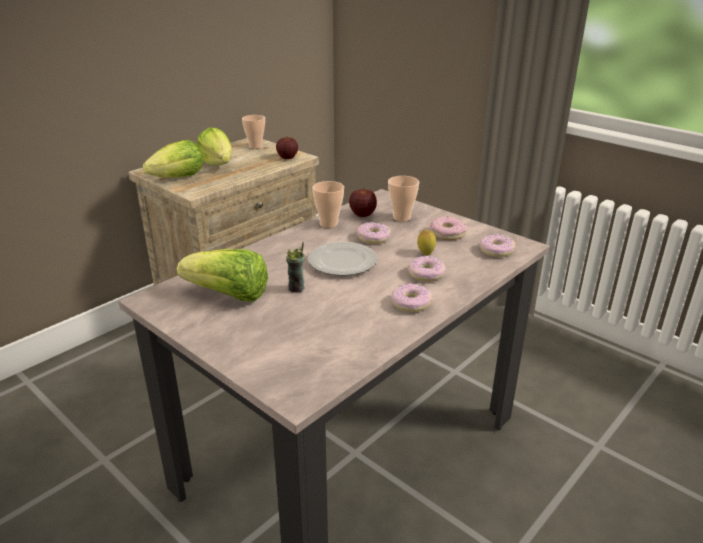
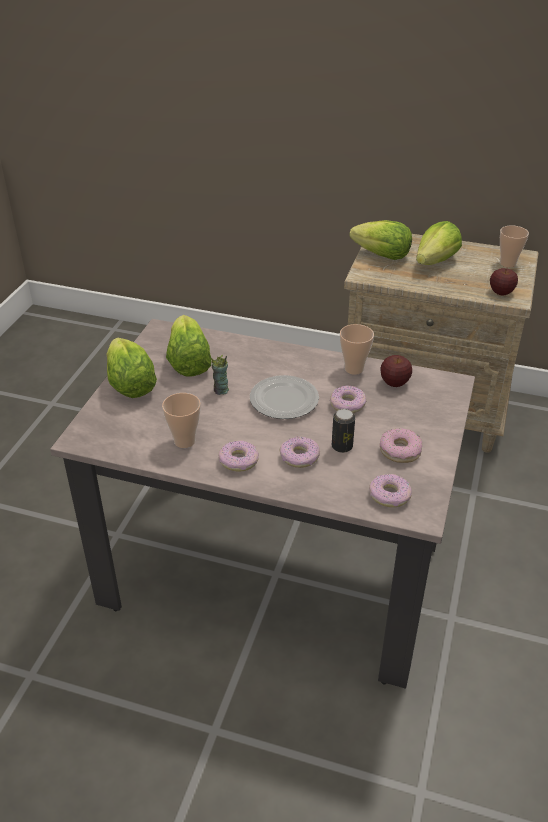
camera: 65 degrees right, 10 degrees up
(230, 340) = (130, 385): none -> lettuce
(401, 218) = (411, 410): cup -> cup (184, 441)
(425, 253) = (342, 446): lemon -> can

